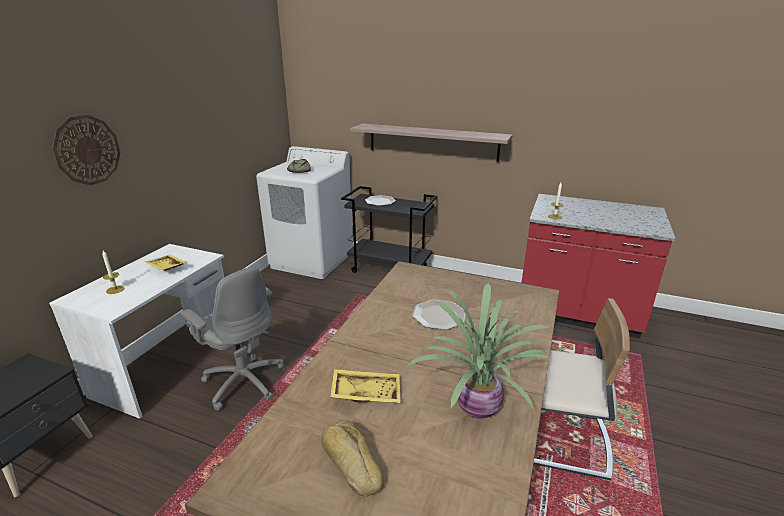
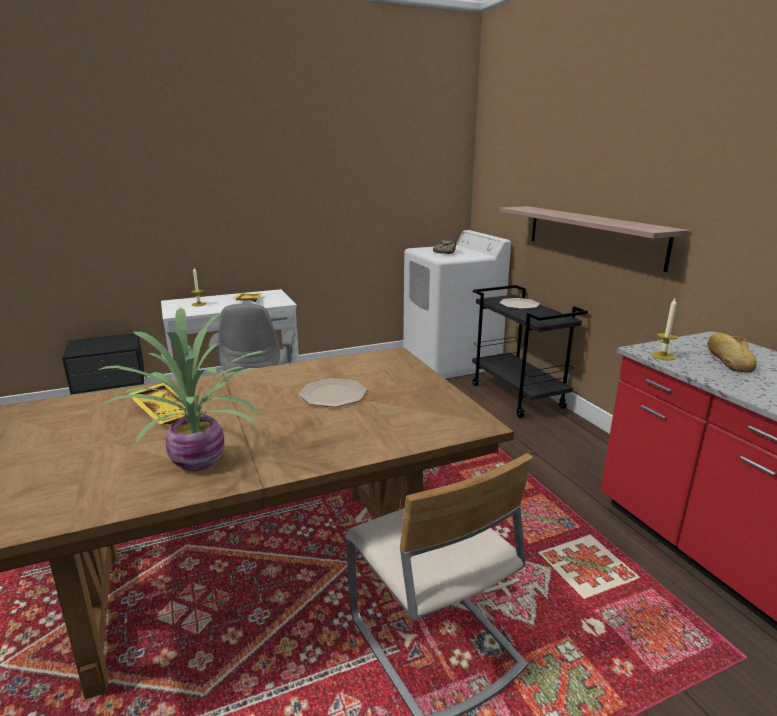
camera: 45 degrees right, 5 degrees down
(87, 150) = (219, 189): wall clock -> none
(350, 463) = (68, 438): bread -> bread (728, 360)

